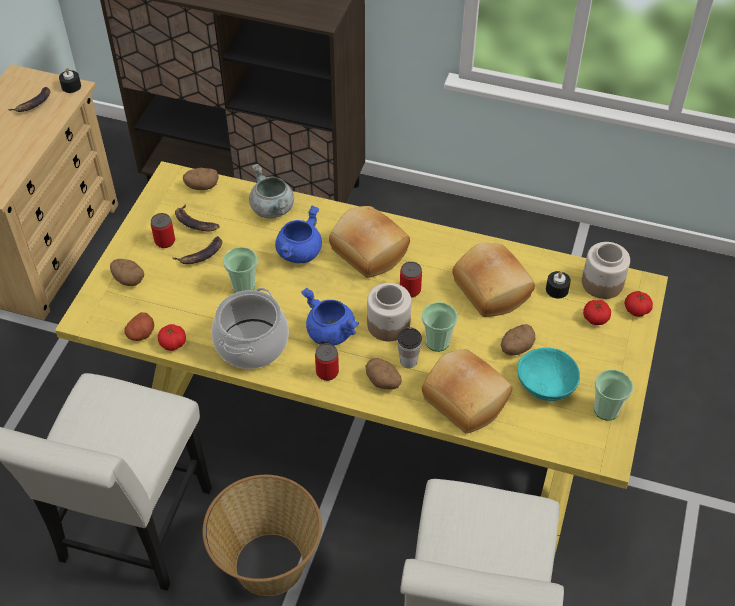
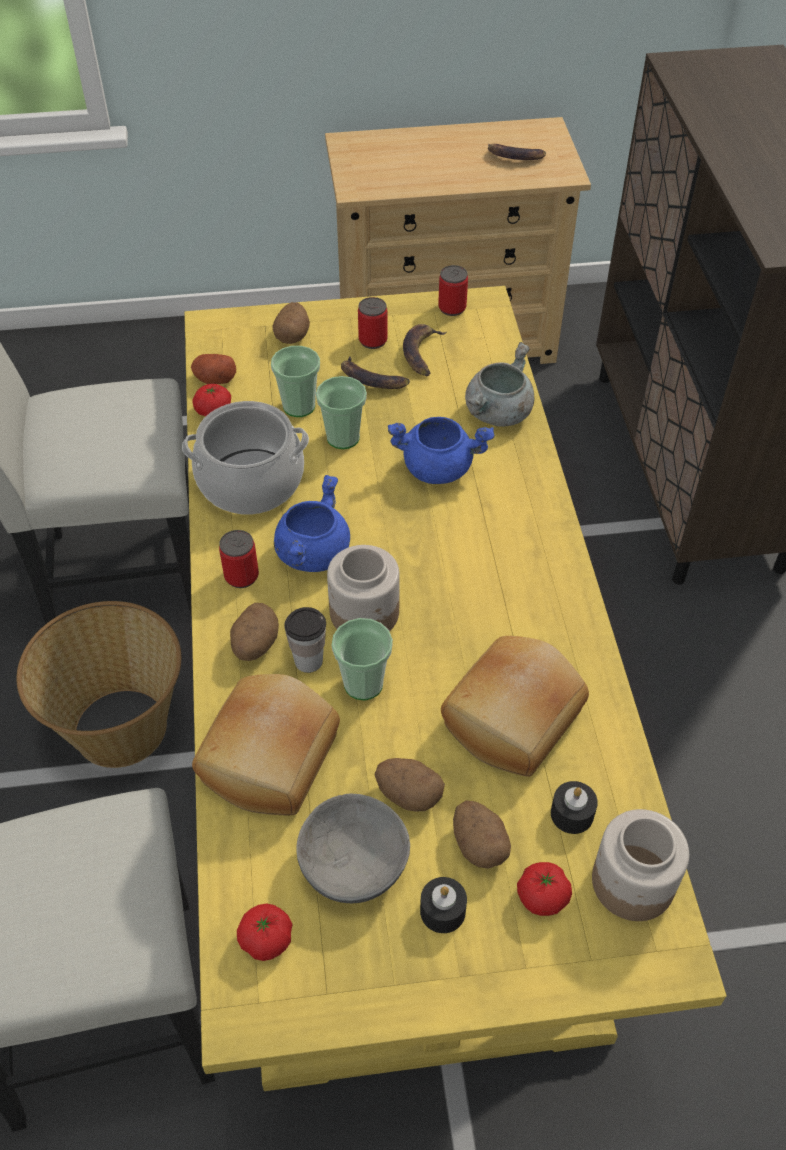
camera: 65 degrees right, 0 degrees up
(71, 86) = (566, 170): black candle -> black candle (442, 911)
(202, 186) = (488, 335): potato -> potato (479, 844)
(368, 252) = (488, 540): bread -> none
(410, 290) = (446, 615): can -> can (452, 308)
(546, 385) = (352, 864): turquoise bowl -> grey bowl
(606, 410) = (343, 979): cup -> cup (299, 406)
(636, 310) = (604, 962): tomato -> tomato (266, 939)

